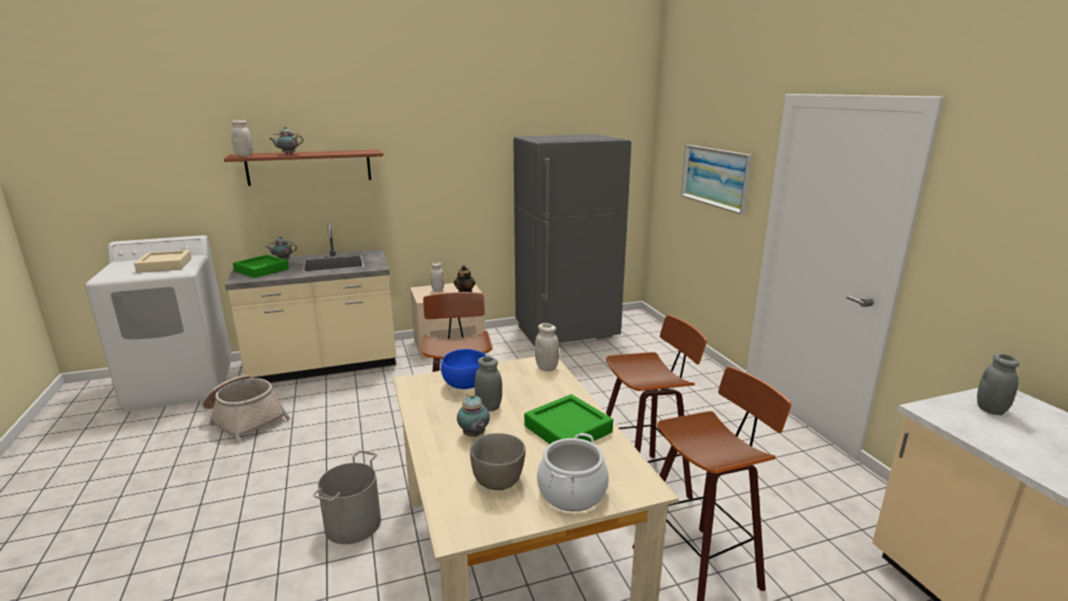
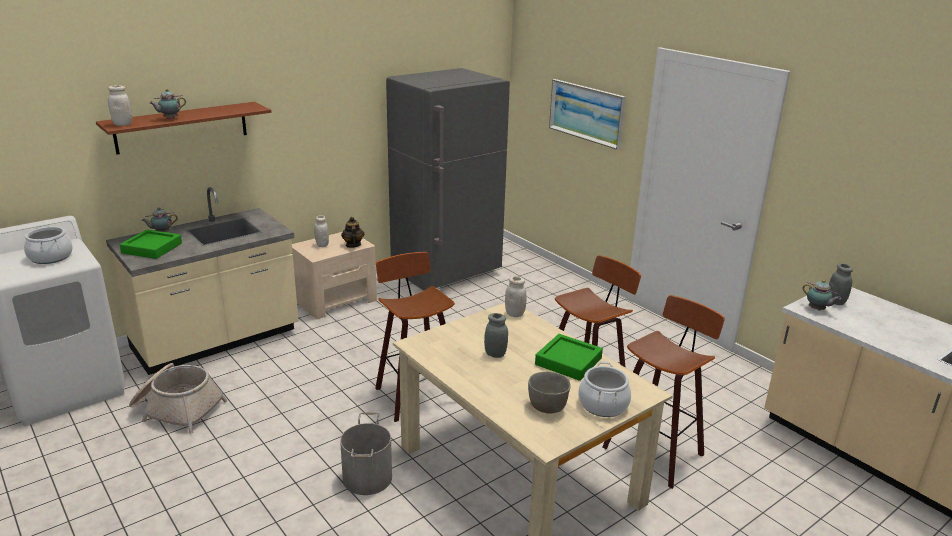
camera: 20 degrees left, 5 degrees up
(165, 265) = (51, 257): beige tray -> cooking pot
(466, 384) = (461, 338): blue bowl -> none
(474, 435) = (503, 378): teapot -> teapot (817, 309)

